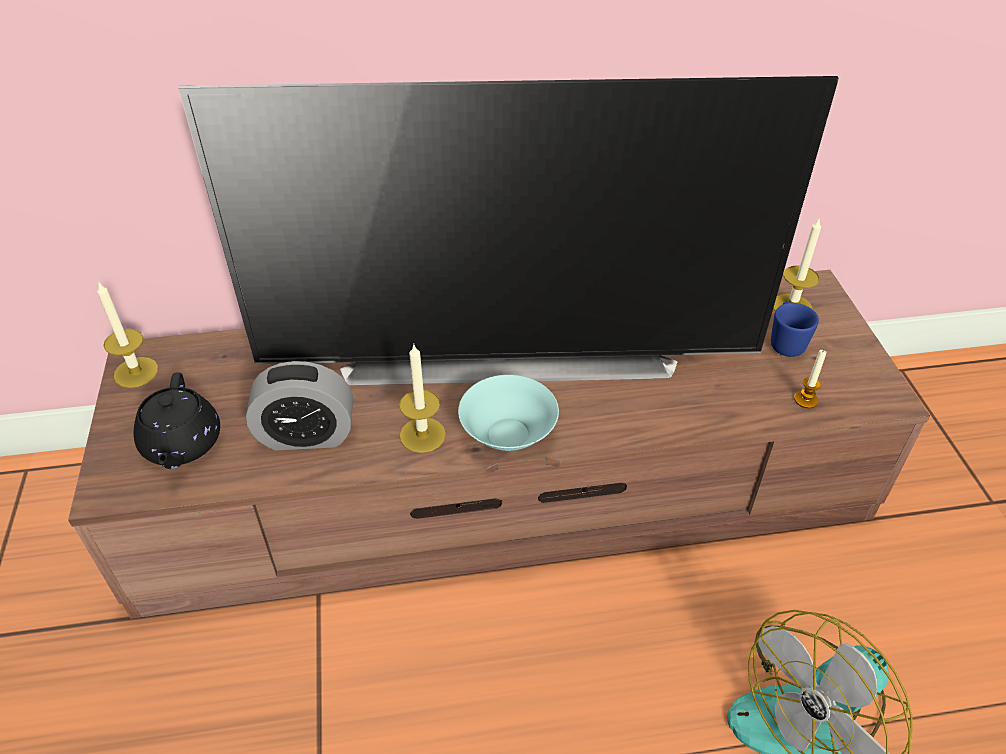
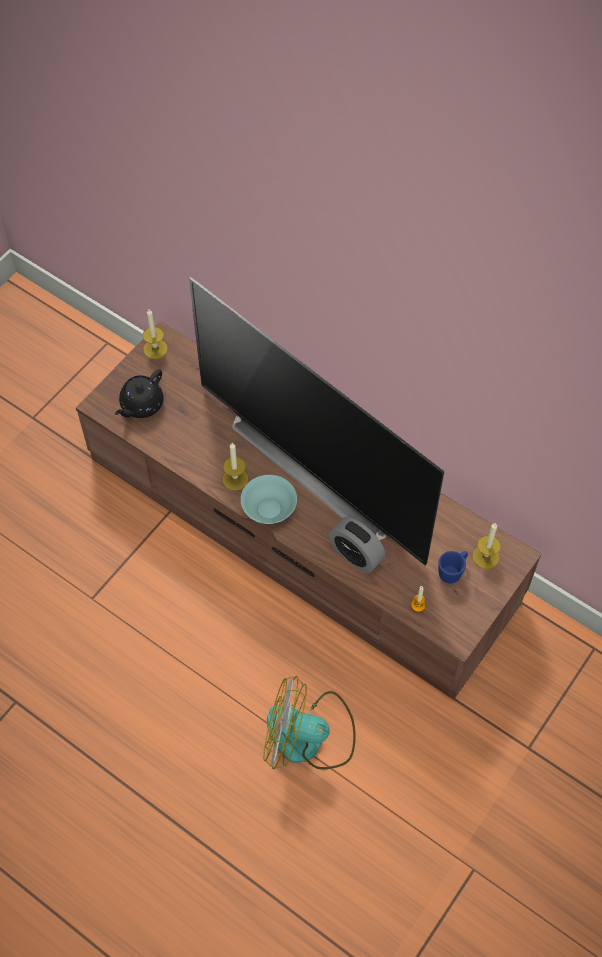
camera: 45 degrees right, 15 degrees up
(306, 435) = (191, 440): alarm clock -> alarm clock (355, 555)

